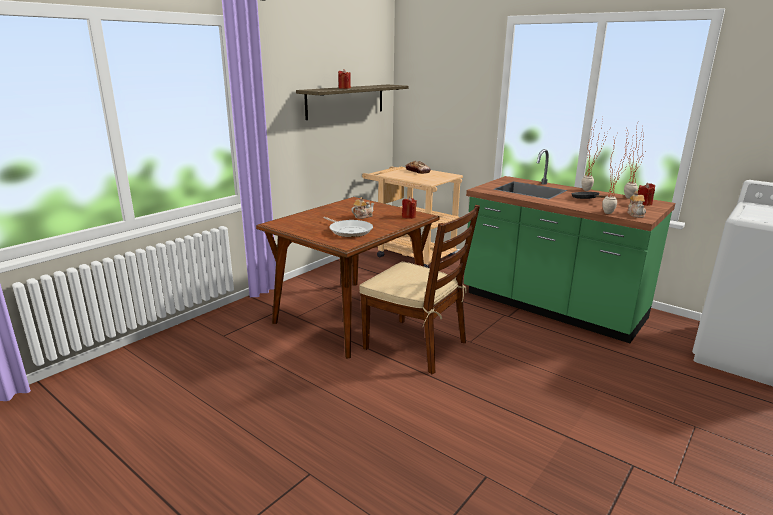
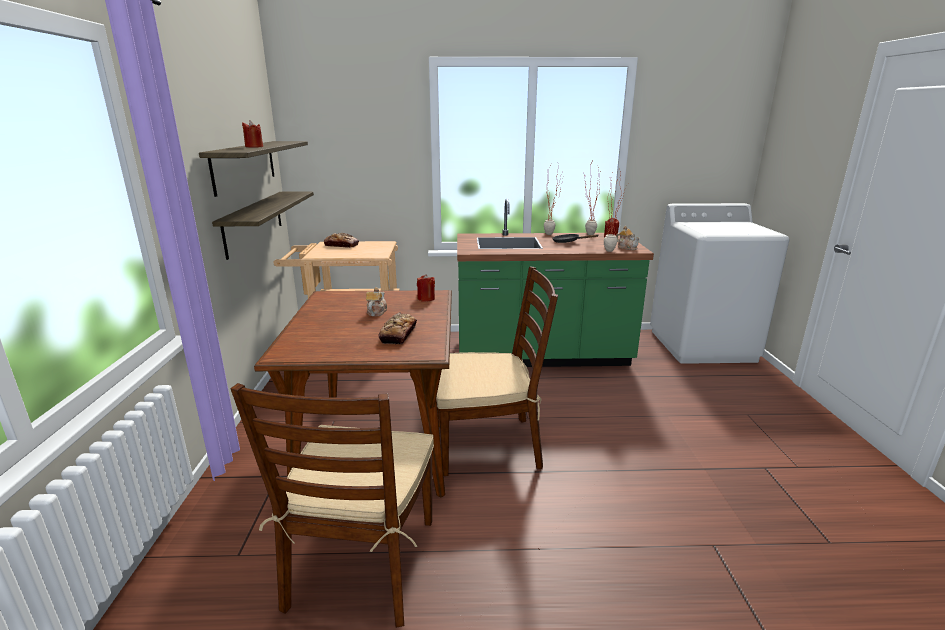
camera: 40 degrees left, 0 degrees up
(267, 367) = (362, 563): none -> brown chair
(347, 142) = (254, 222): none -> shelf
(349, 231) = (398, 334): frying pan -> bread

